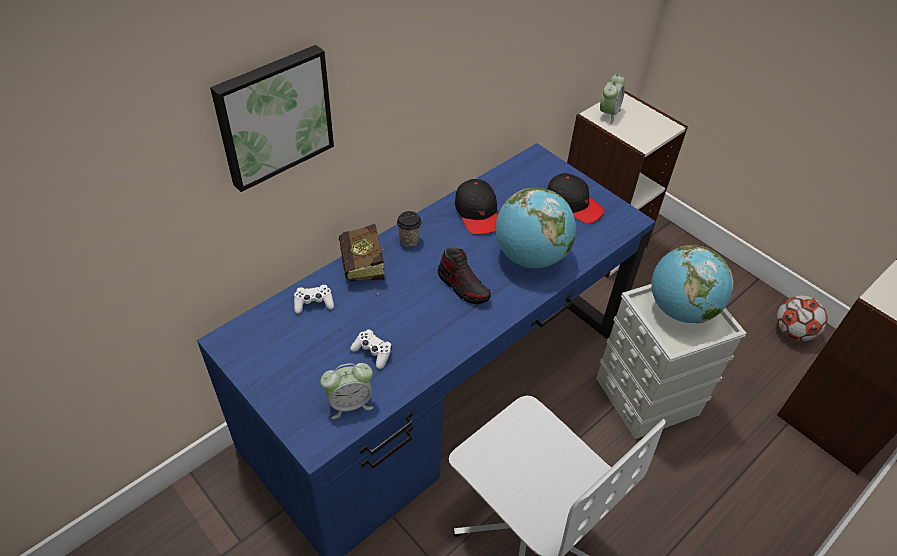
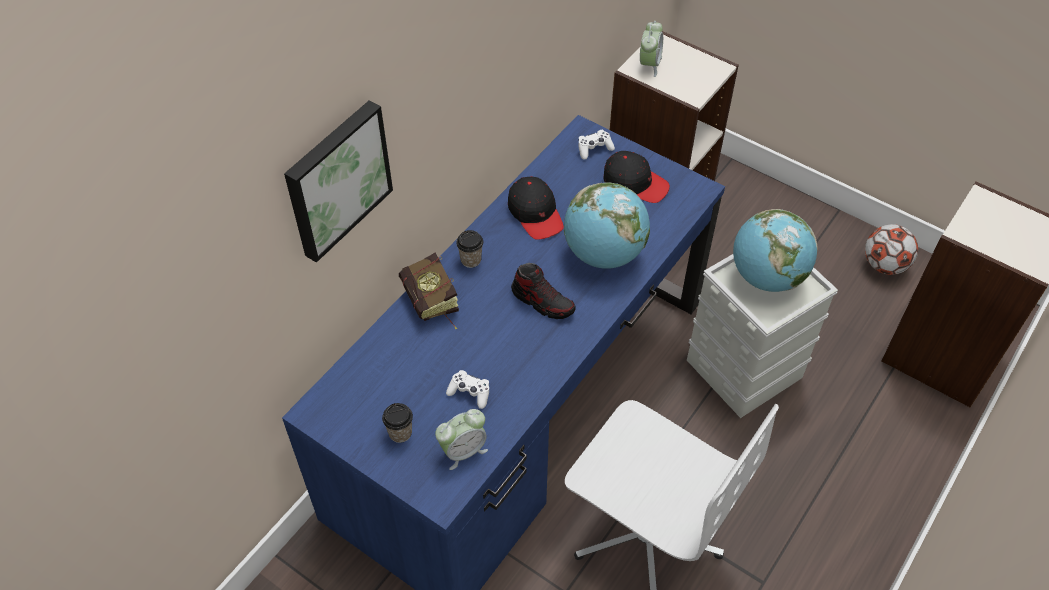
camera: 10 degrees left, 5 degrees up
(297, 375) = (400, 433): none -> cup
(313, 303) = (391, 352): white game controller -> white game controller (594, 148)

